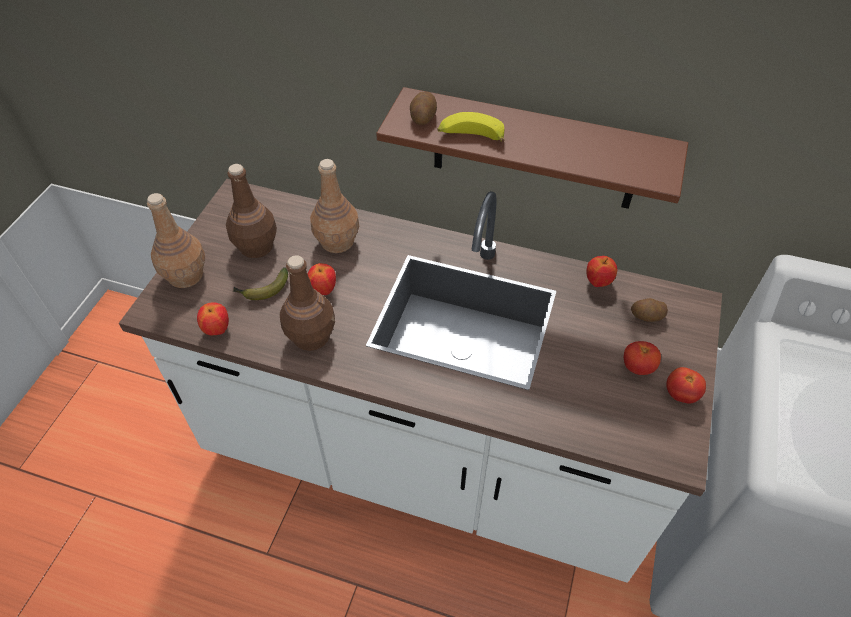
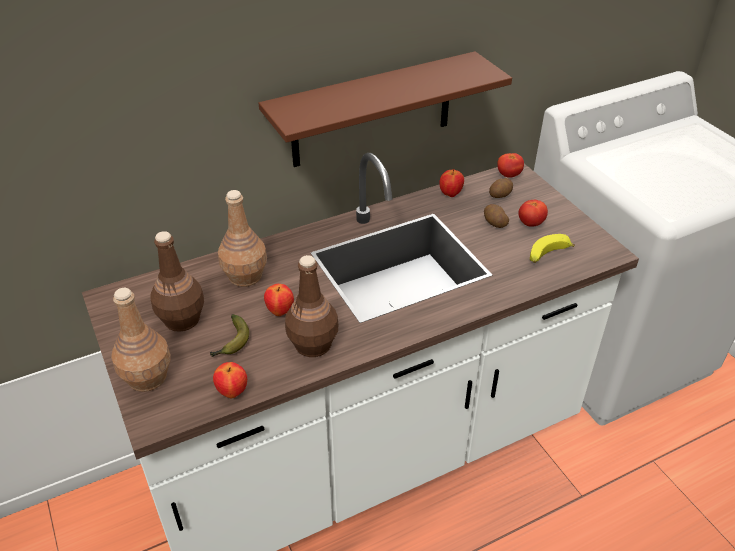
camera: 45 degrees left, 10 degrees down
(422, 117) = (303, 111): potato -> potato (494, 223)
(470, 136) = (352, 106): banana -> banana (547, 255)
(681, 394) = (568, 222): tomato -> tomato (508, 175)

